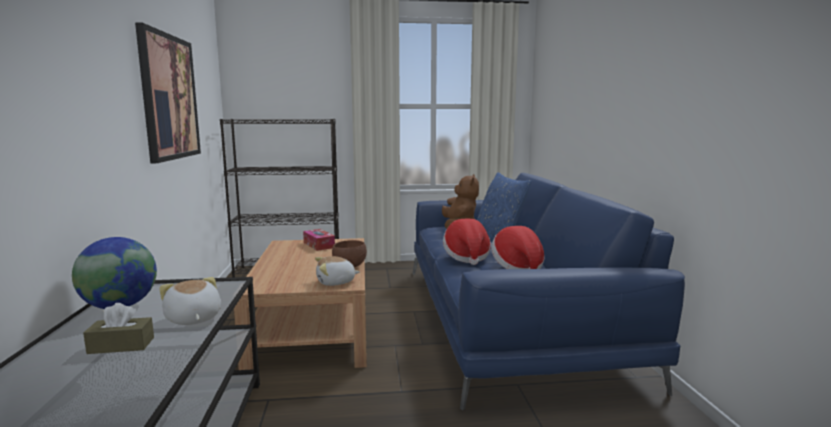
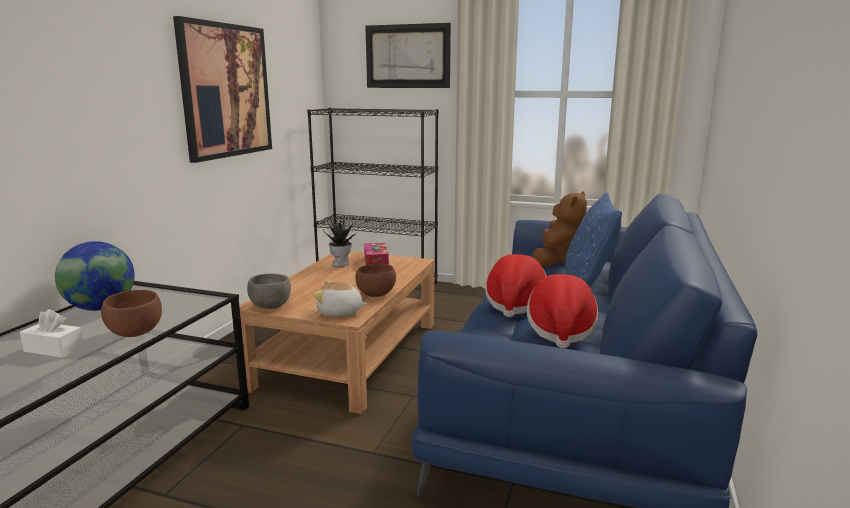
camera: 25 degrees right, 5 degrees up
(121, 345) = (54, 349): brown tissue box -> white tissue box
(192, 319) = (134, 333): plush toy -> brown bowl
(268, 287) = (271, 306): none -> grey bowl
(290, 250) = (341, 264): none -> potted plant
(304, 75) = (407, 56): none -> picture

